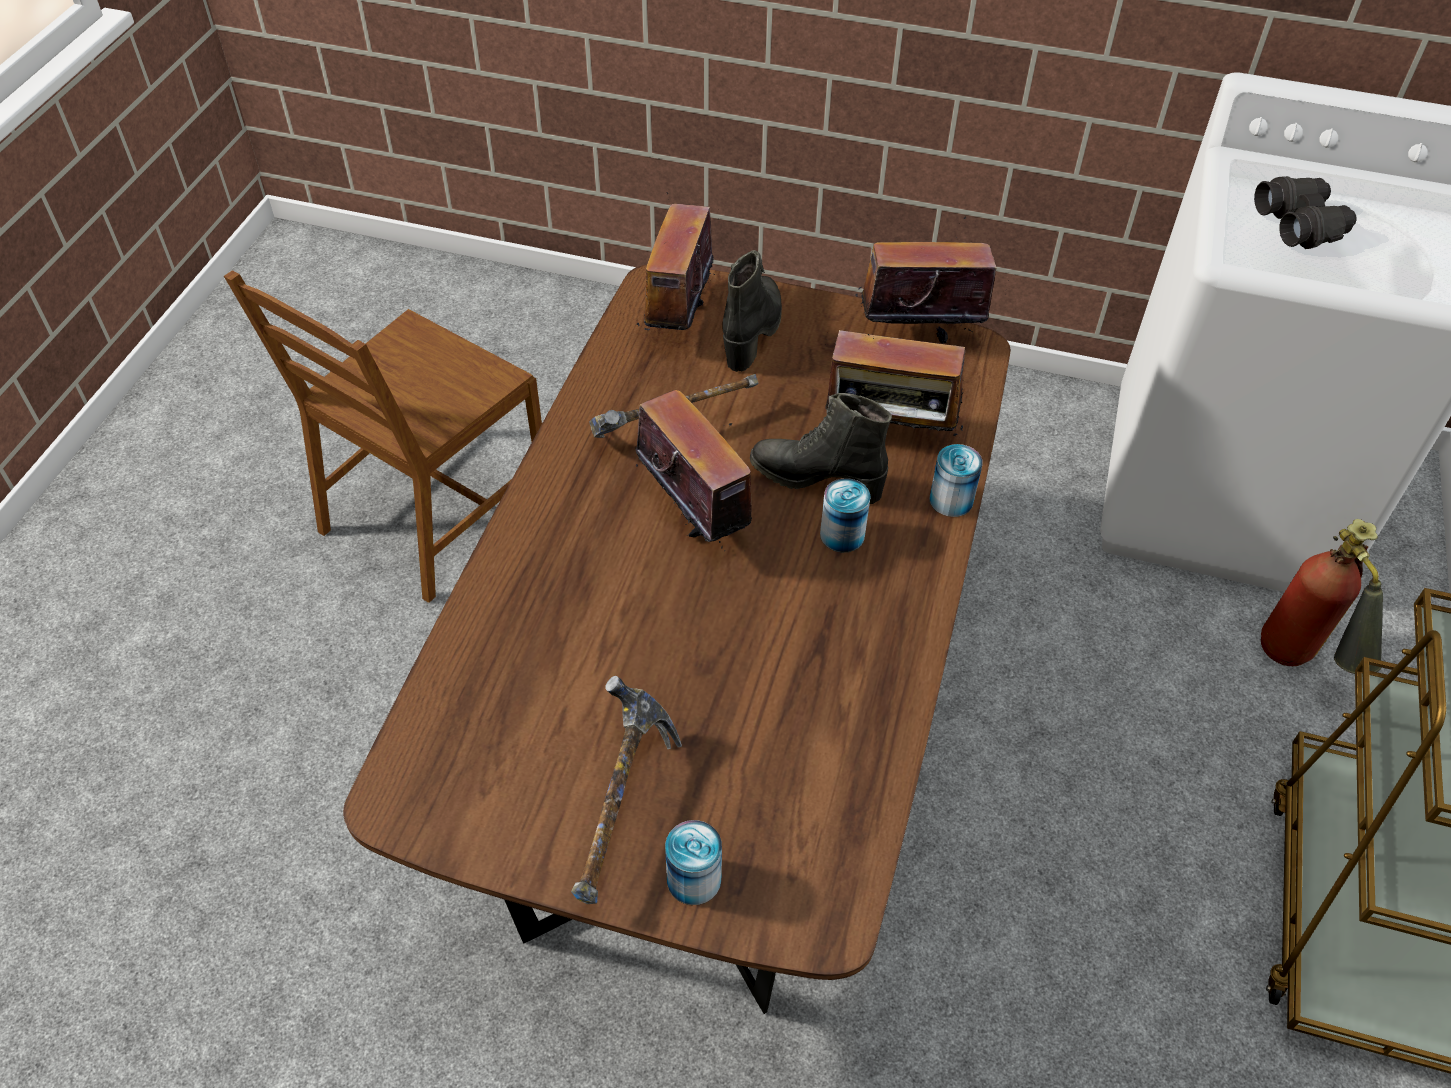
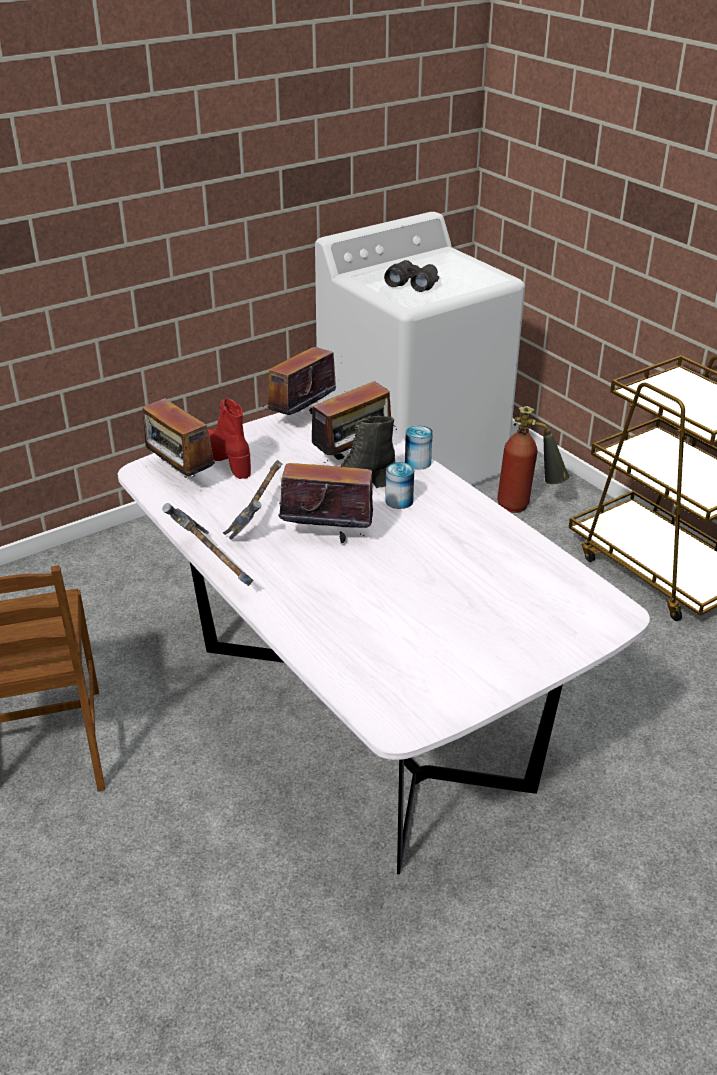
camera: 50 degrees left, 15 degrees down
(620, 810) = (489, 648): hammer -> hammer (212, 567)
(694, 879) = (554, 643): can -> none
(722, 745) = (360, 716): brown dining table -> white dining table
(753, 332) = (227, 460): black boot -> red boot

